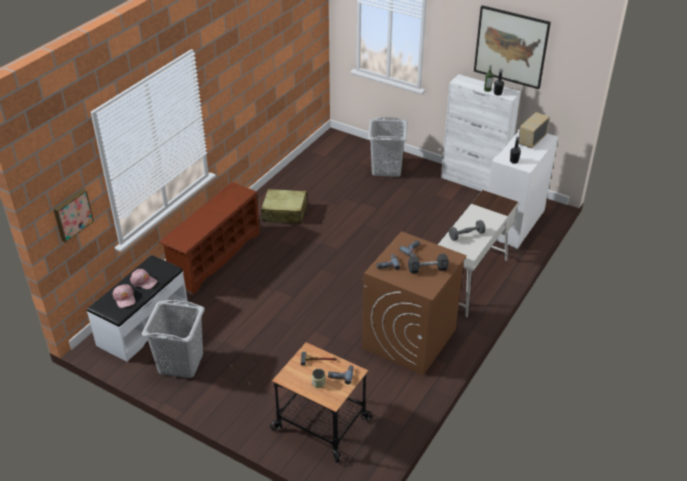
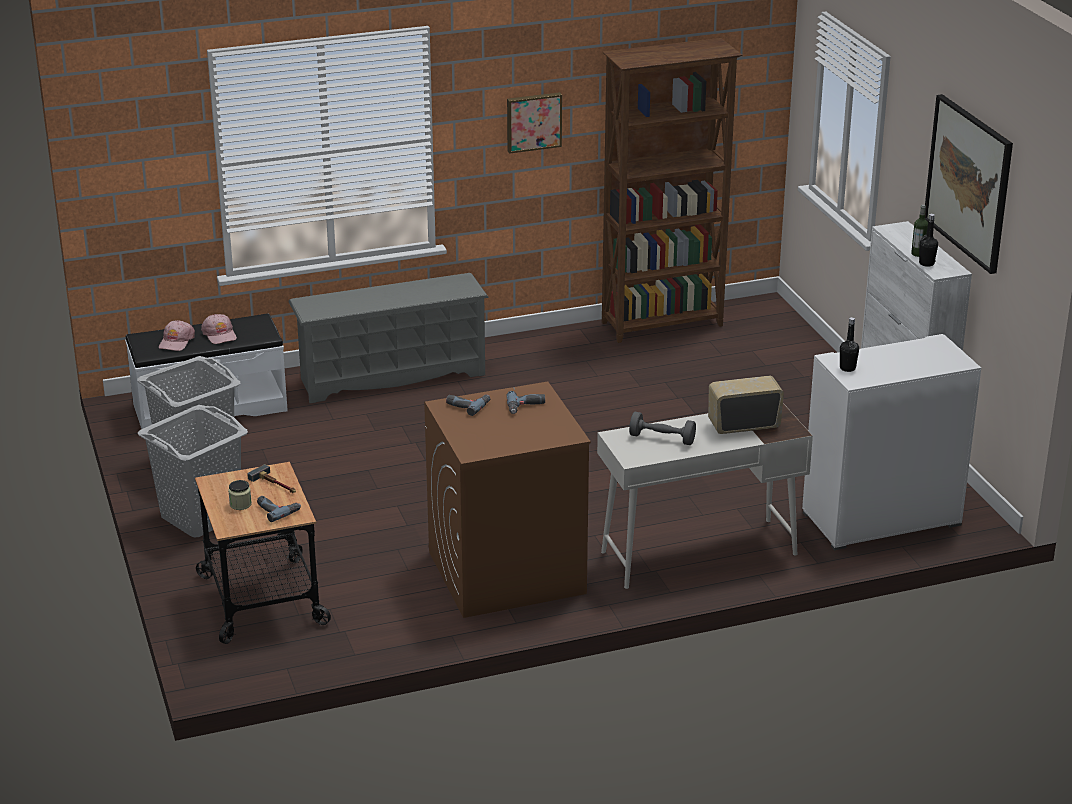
camera: 40 degrees right, 10 degrees down
(72, 214) = (143, 187): picture -> picture (533, 121)
(215, 257) = (392, 376): brown shoe rack -> grey shoe rack
(285, 213) = (554, 366): beige suitcase -> none
(304, 166) = (663, 324): none -> brown bookcase
(386, 168) = (785, 372): grey laundry basket -> grey laundry basket (202, 517)
(427, 269) = (511, 432): grey dumbbell -> none
(531, 140) = (924, 355): radio -> radio (743, 425)

